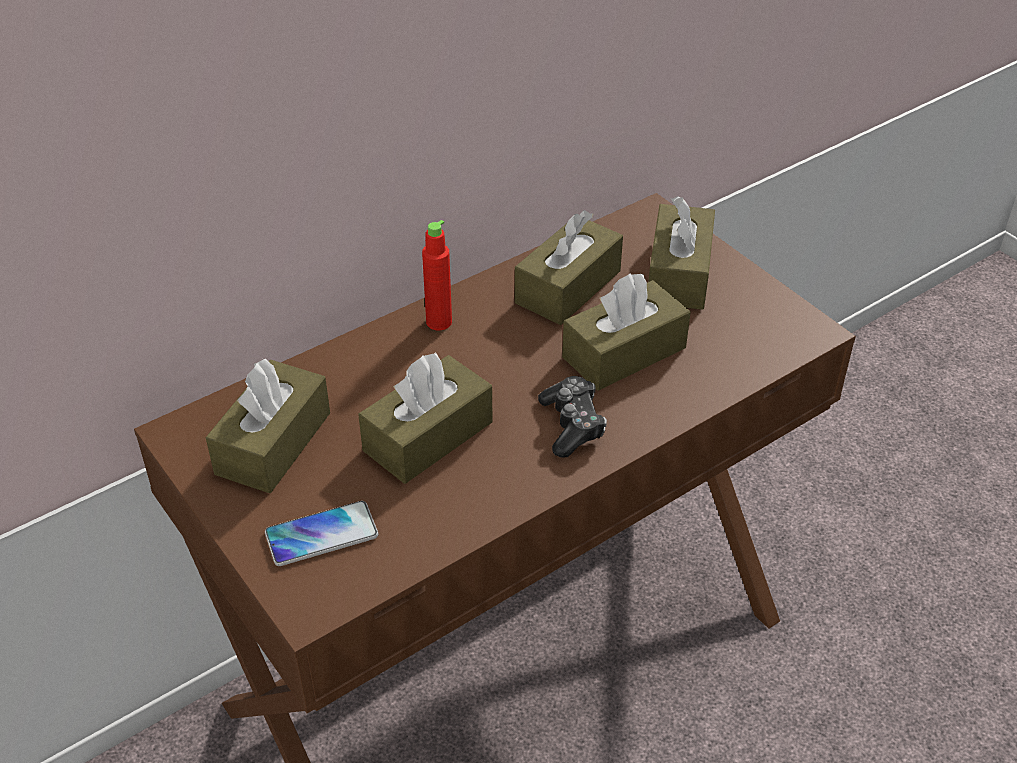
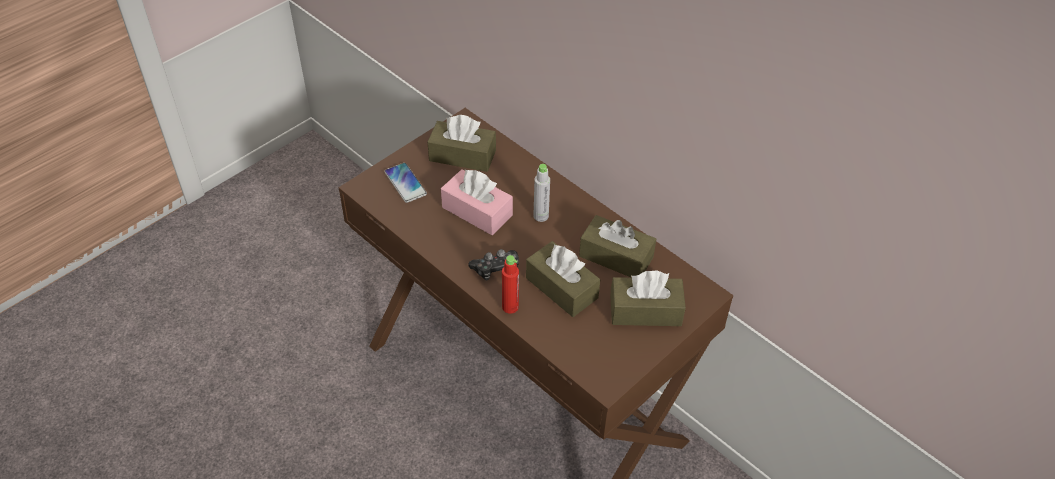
camera: 80 degrees right, 5 degrees up
(428, 436) = (477, 211): brown tissue box -> pink tissue box
(439, 322) = (568, 203): red bottle -> red bottle (510, 307)
(460, 357) = (541, 216): none -> grey bottle

